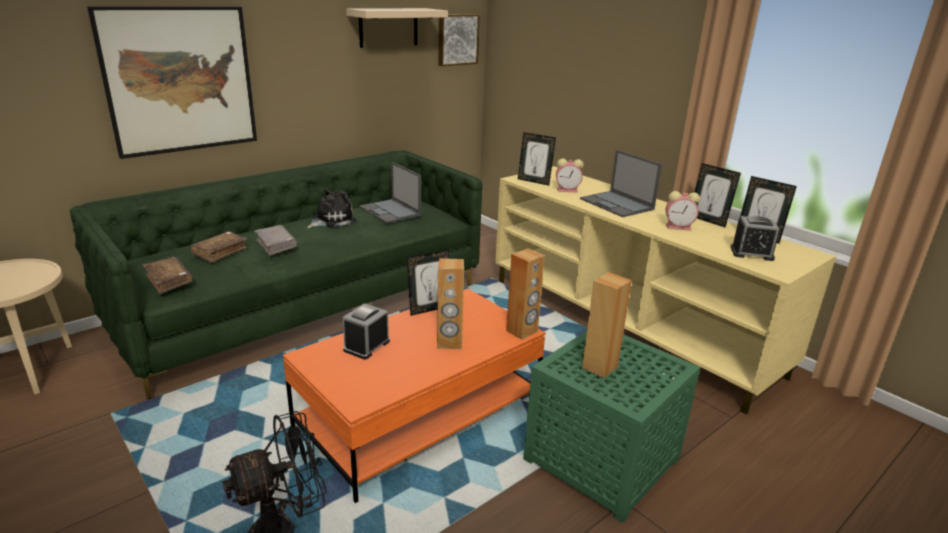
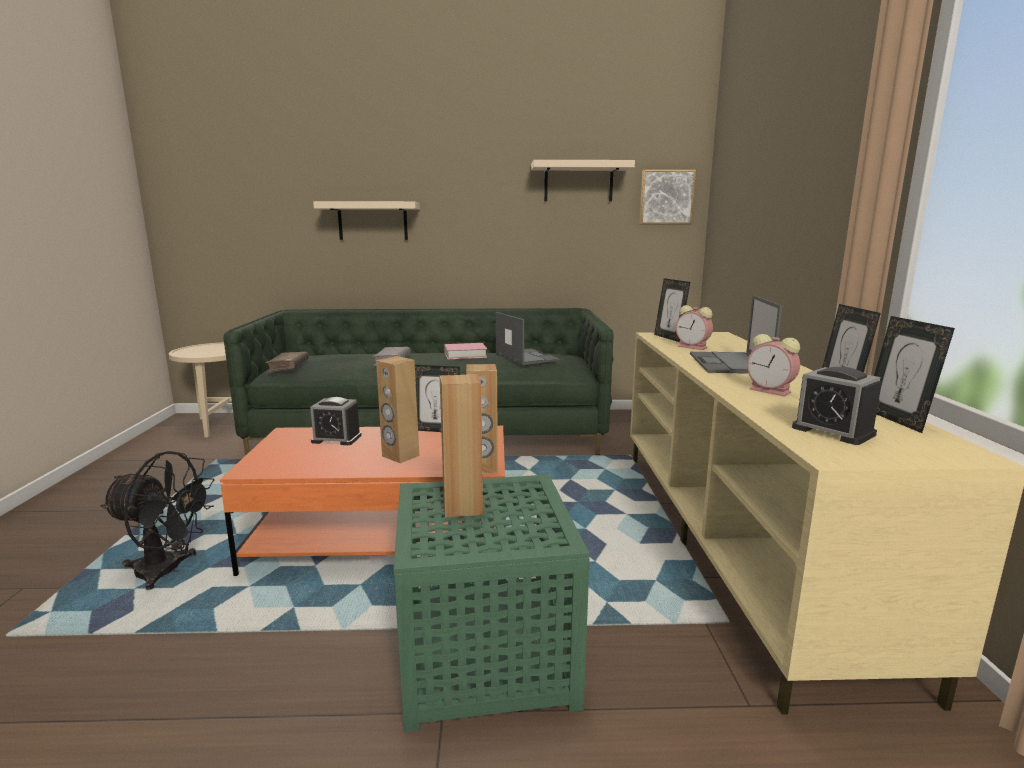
camera: 40 degrees right, 10 degrees down
(180, 80) = (372, 221): picture -> beige shelf
(220, 252) = (349, 359): brown book -> none
(331, 220) = (465, 355): plush toy -> pink book
(366, 345) = (336, 439): alarm clock -> alarm clock turned 150 degrees counterclockwise
(390, 211) = (526, 357): laptop -> laptop turned 150 degrees clockwise

